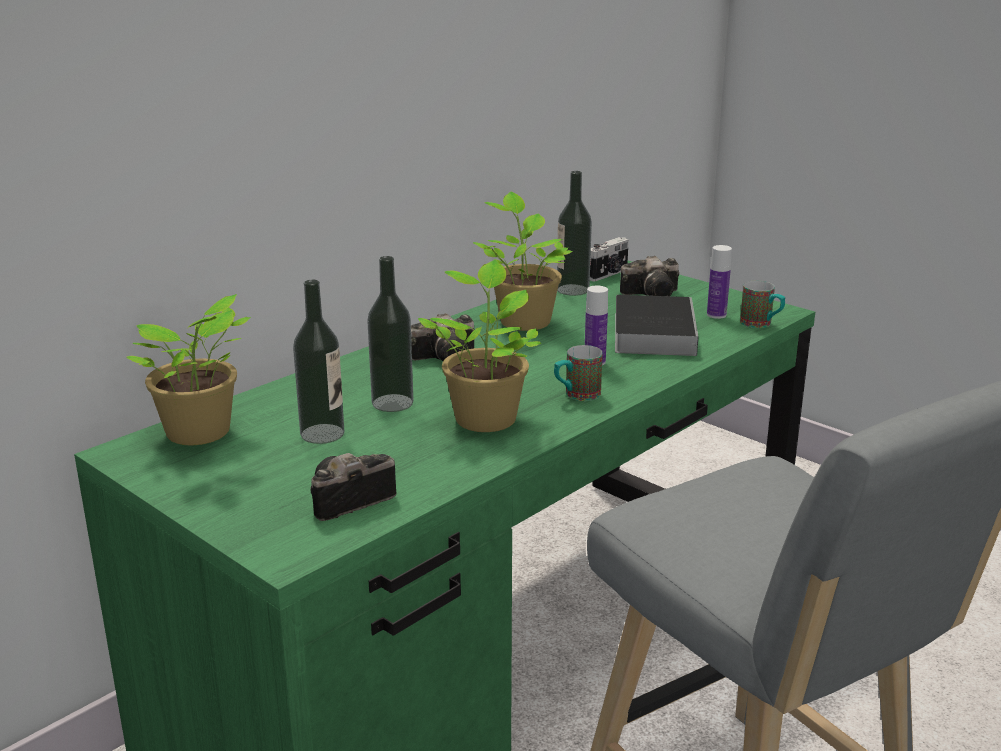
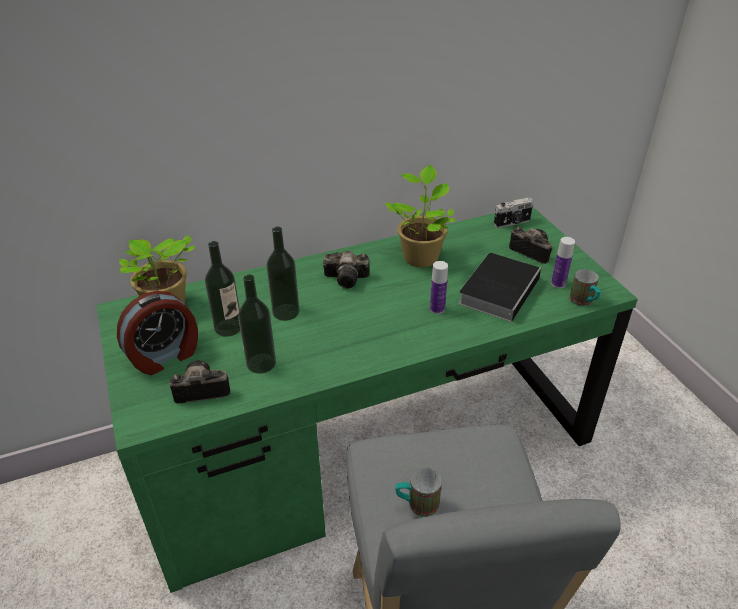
camera: 25 degrees right, 15 degrees up
(253, 481) = (165, 356): none -> alarm clock
(485, 417) = (330, 341): potted plant -> none
(572, 290) = (476, 233): bottle -> bottle (261, 363)
(576, 395) = (400, 338): mug -> mug (417, 504)
(654, 294) = (529, 251): camera -> camera turned 150 degrees counterclockwise

